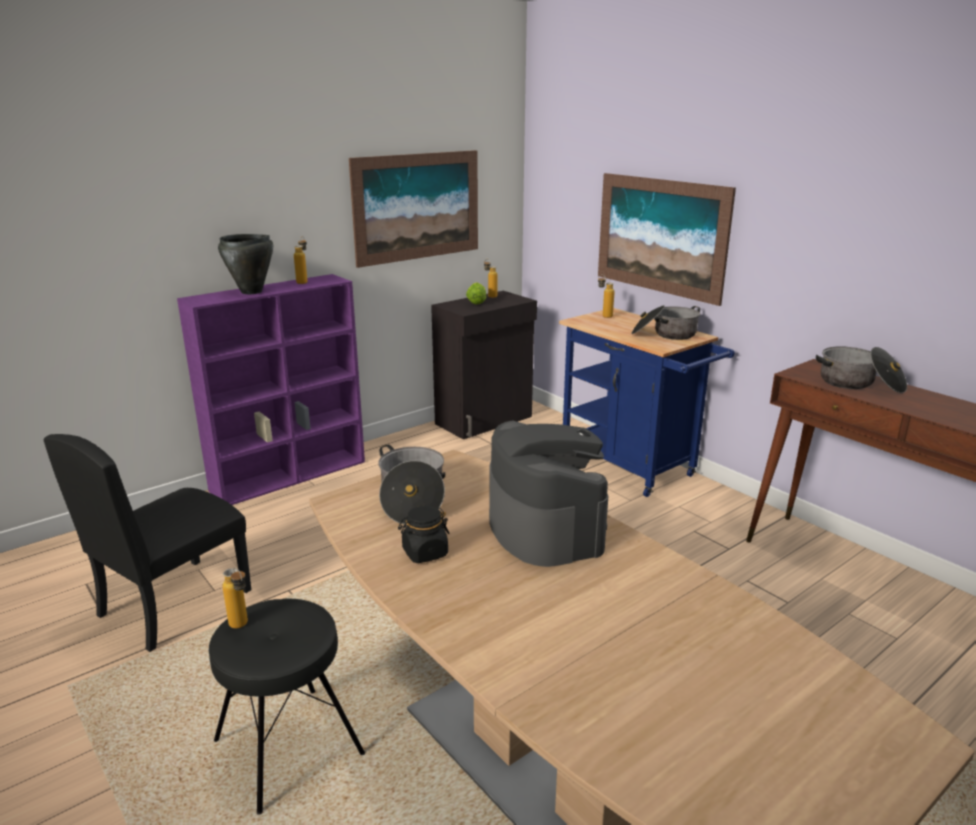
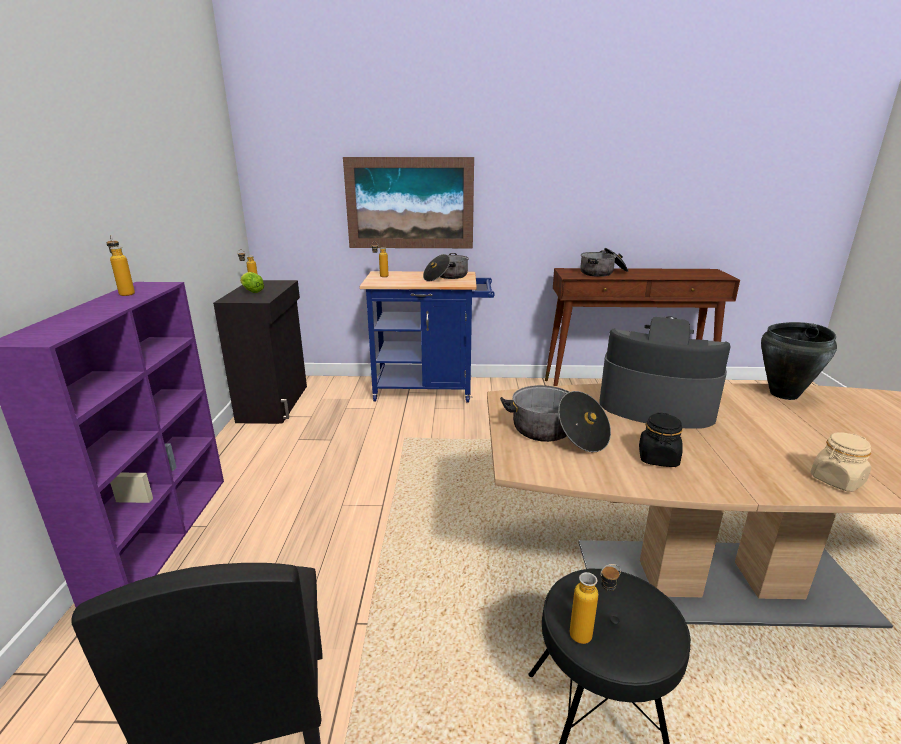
camera: 50 degrees left, 0 degrees up
(251, 292) = (87, 314): black cooking pot -> black cooking pot (784, 394)
(417, 207) = (181, 199): picture -> none
(500, 655) = (836, 480): none -> beige jar

